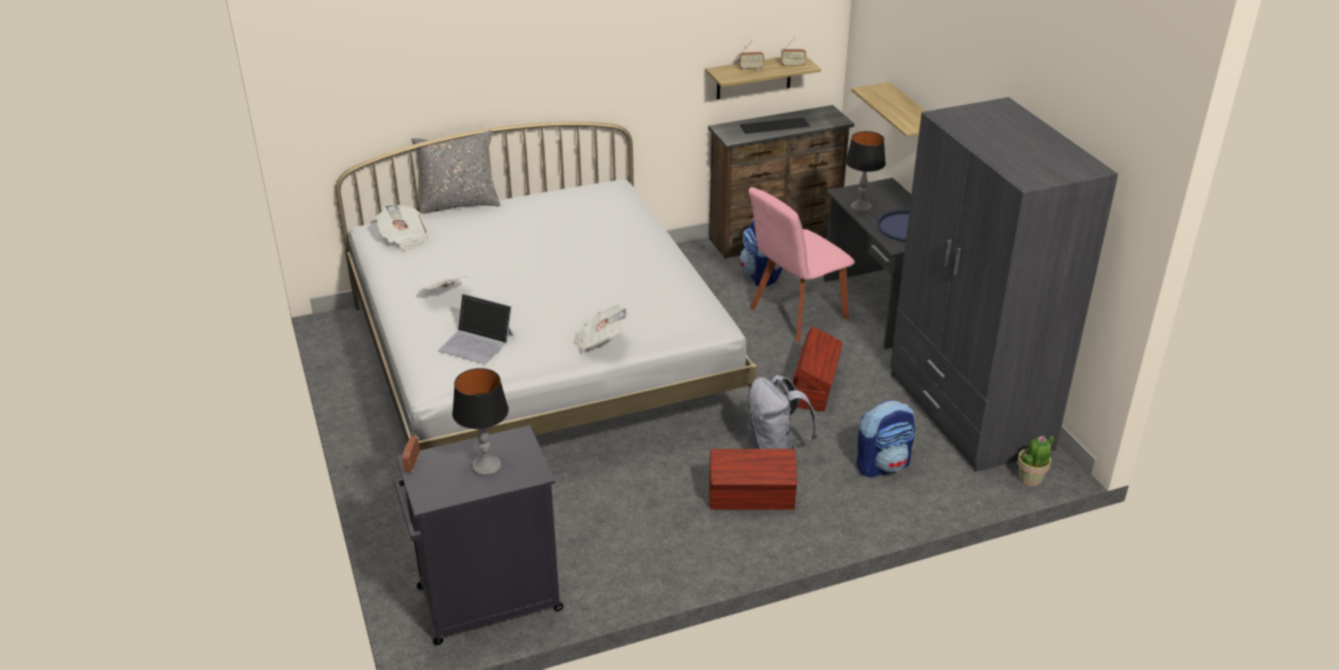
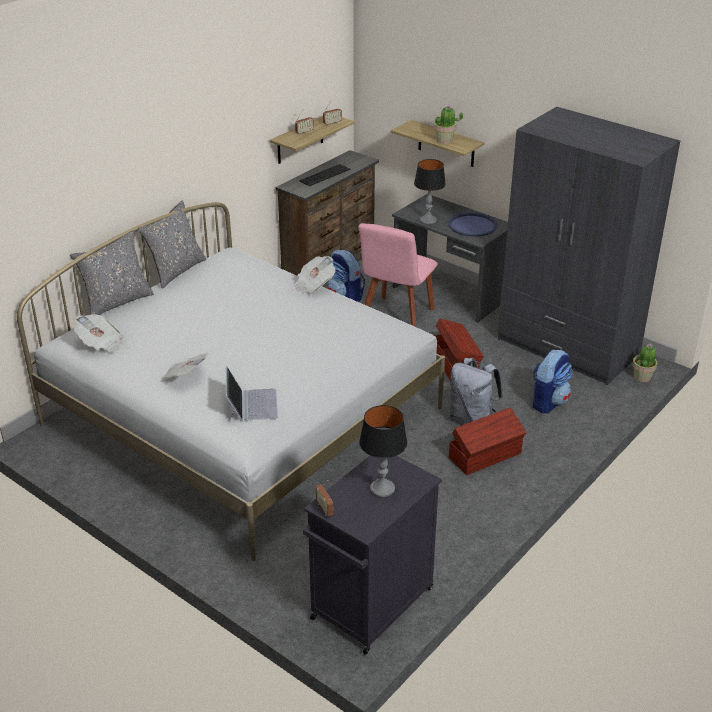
camera: 30 degrees left, 0 degrees up
(476, 342) = (251, 404): laptop -> laptop turned 90 degrees counterclockwise
(544, 188) = (176, 271): none -> grey pillow
(599, 340) = (343, 371): newspaper -> newspaper (313, 285)
(900, 113) = (444, 140): none -> potted plant

